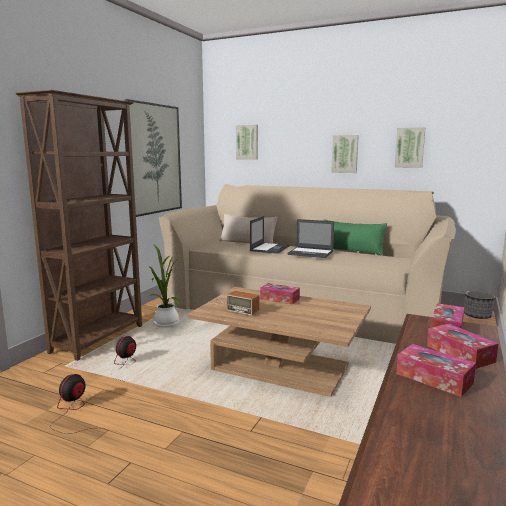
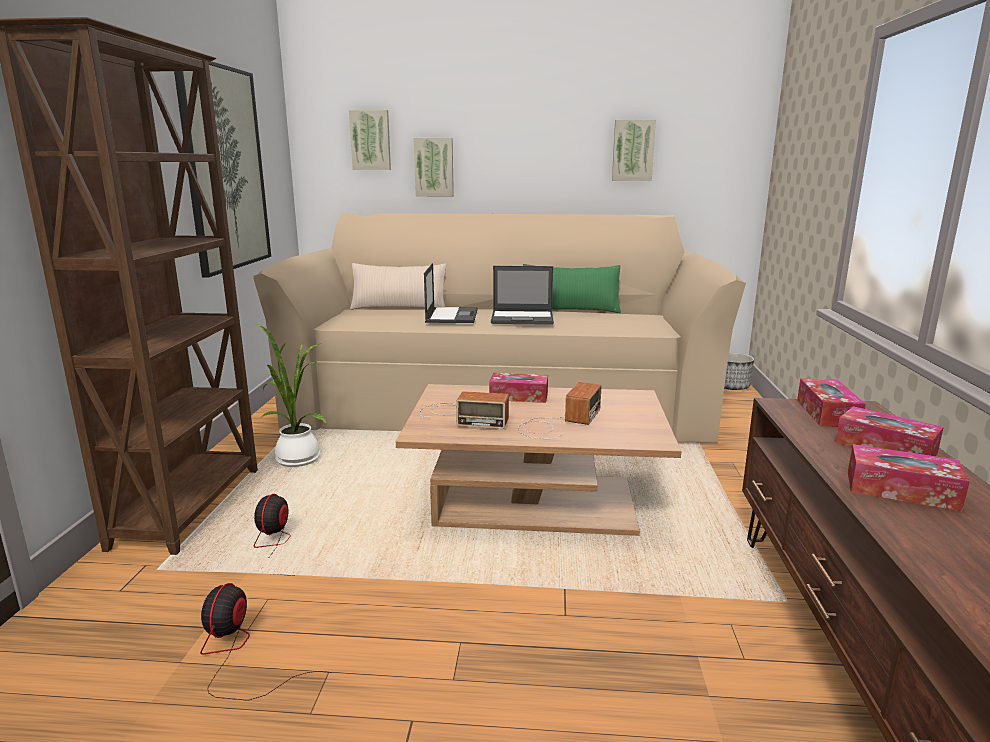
camera: 20 degrees left, 5 degrees up
(288, 316) = (558, 422): none -> radio
(345, 154) = (536, 160): picture -> picture (434, 167)

